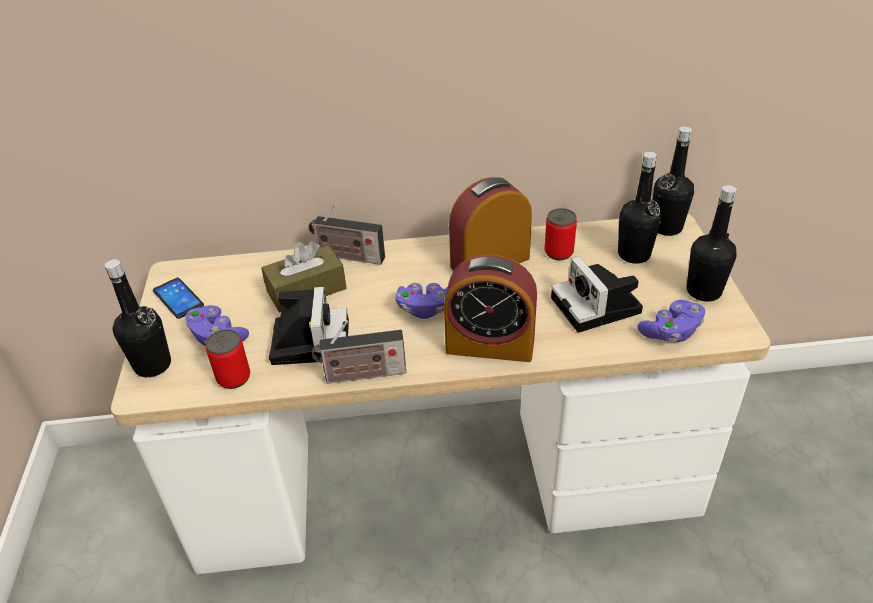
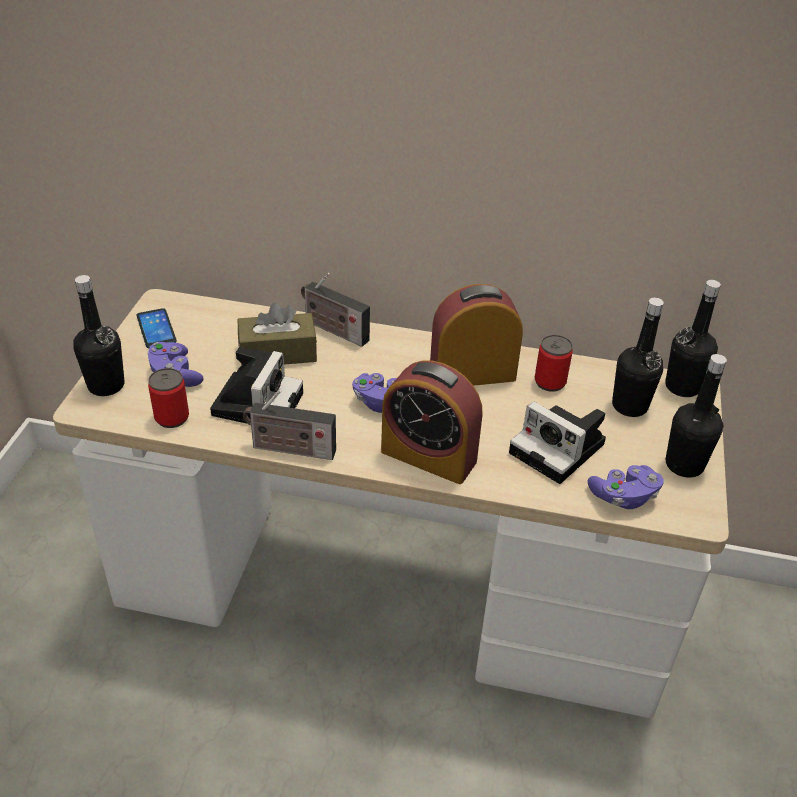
camera: 15 degrees right, 0 degrees up
(598, 307) = (560, 449): camera -> camera turned 45 degrees counterclockwise

